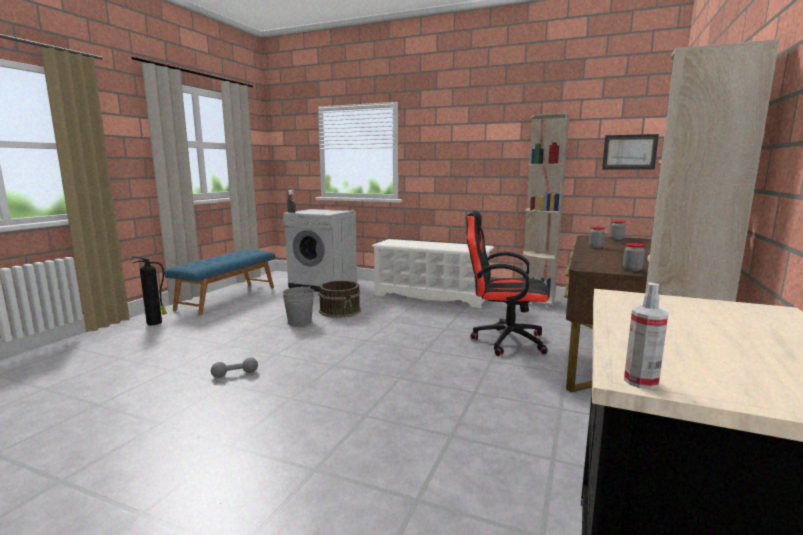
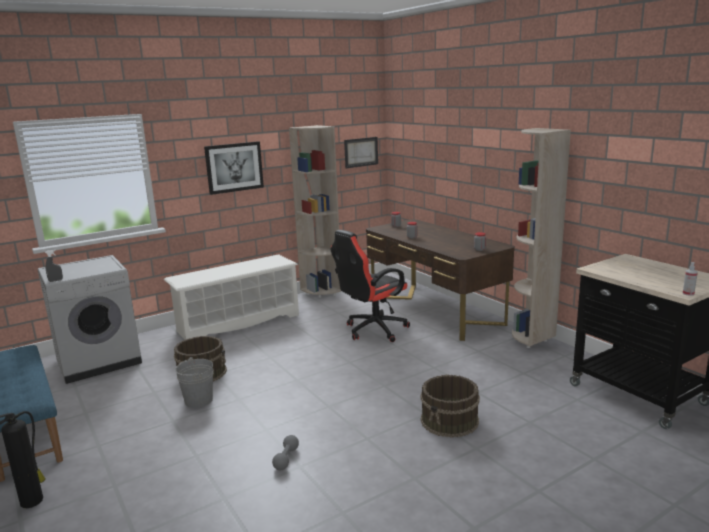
camera: 55 degrees left, 5 degrees up
(364, 434) = (450, 421): none -> brown bucket
(469, 154) = (234, 167): none -> picture

